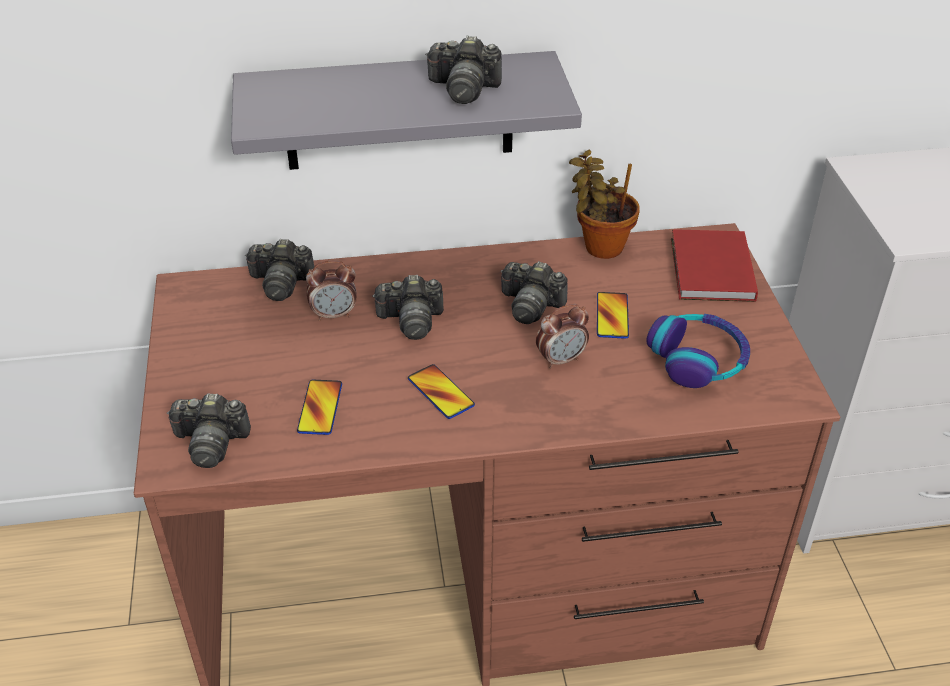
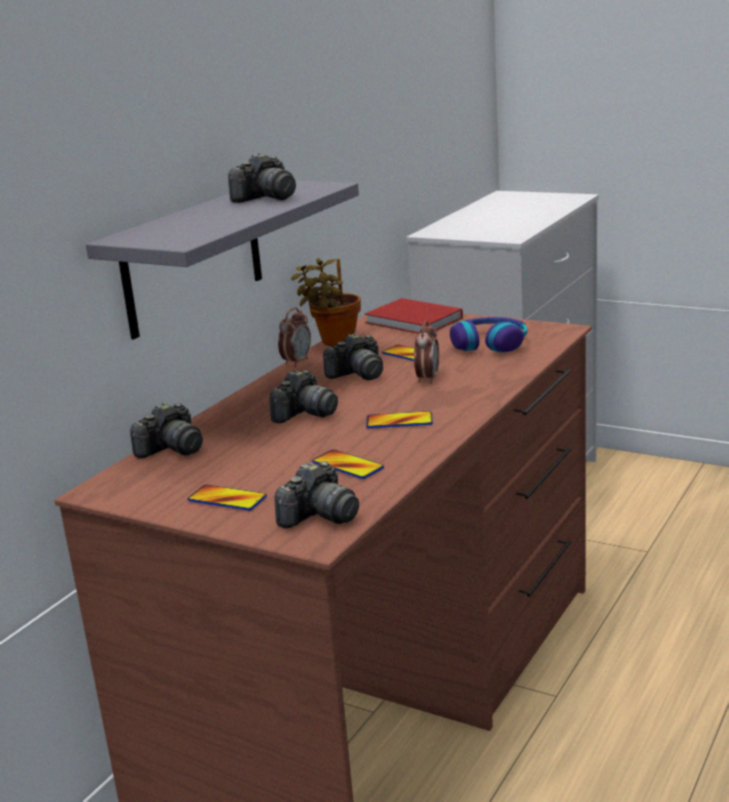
camera: 50 degrees left, 20 degrees down
(210, 369) = (227, 499): none -> phone
(334, 314) = (248, 438): alarm clock -> alarm clock (297, 362)

